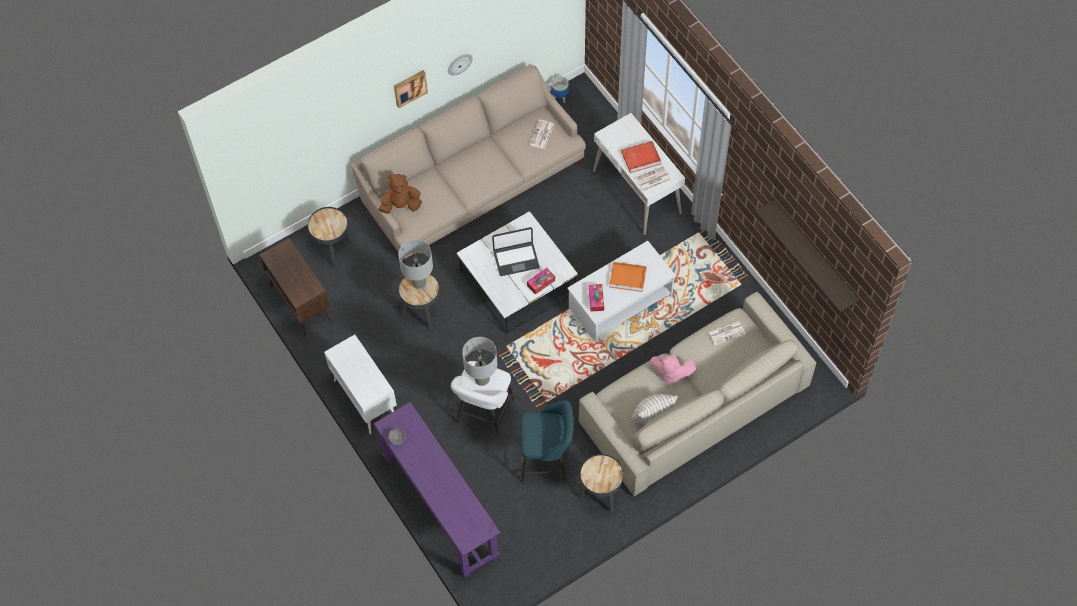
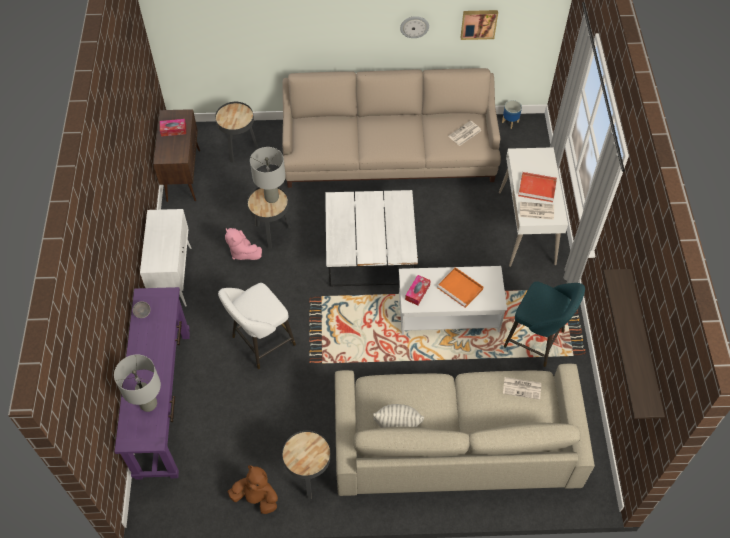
camera: 30 degrees right, 5 degrees down
(401, 205) = (305, 132): brown plush toy -> brown plush toy (256, 498)
(409, 87) = (356, 24): picture -> picture (478, 23)
(482, 379) = (258, 303): grey table lamp -> grey table lamp (148, 404)
(516, 259) = (372, 222): laptop -> none
(541, 283) = (379, 253): tissue box -> tissue box (173, 130)
(547, 459) = (285, 414): turquoise stool -> turquoise stool (537, 341)
(670, 373) = (442, 396): pink plush toy -> pink plush toy (242, 252)

